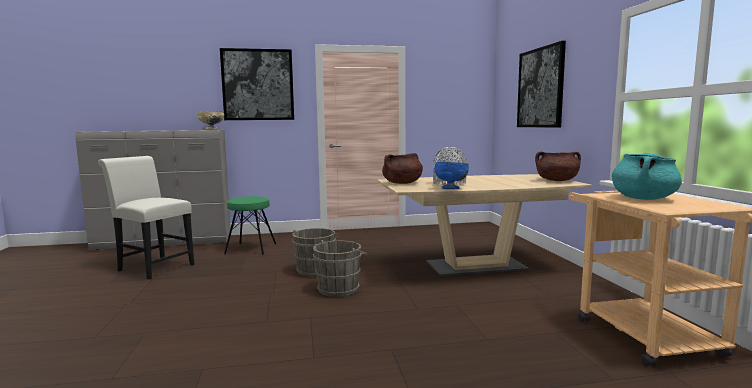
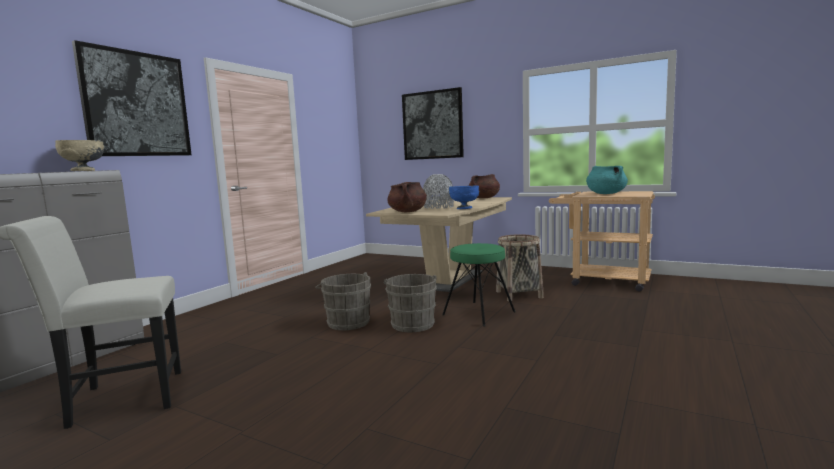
camera: 50 degrees left, 0 degrees up
(251, 249) = (204, 335): green stool -> green stool (478, 313)
(487, 303) = (518, 294): none -> basket

